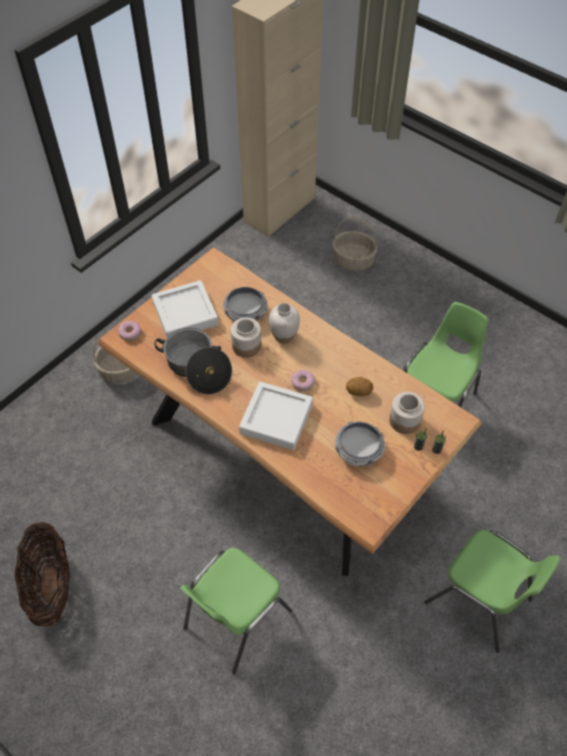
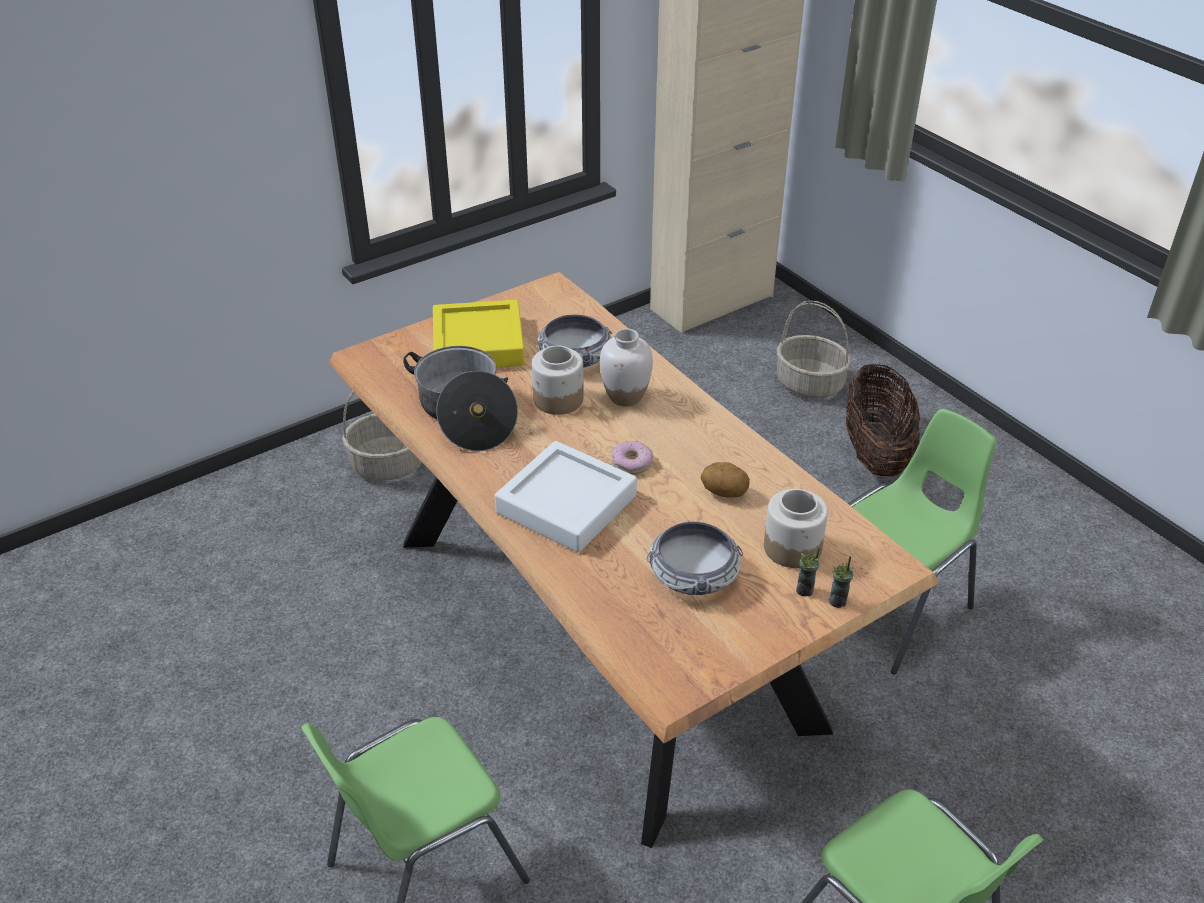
camera: 15 degrees right, 15 degrees down
(50, 585) = (141, 743): basket -> basket (875, 452)
(130, 333) = (382, 353): donut -> none
(185, 313) = (478, 343): white tray -> yellow tray

